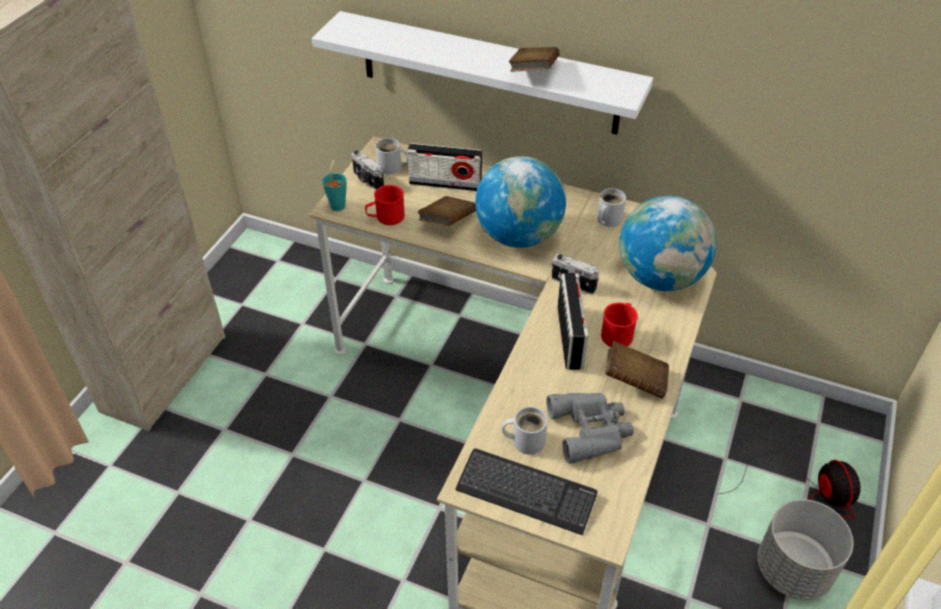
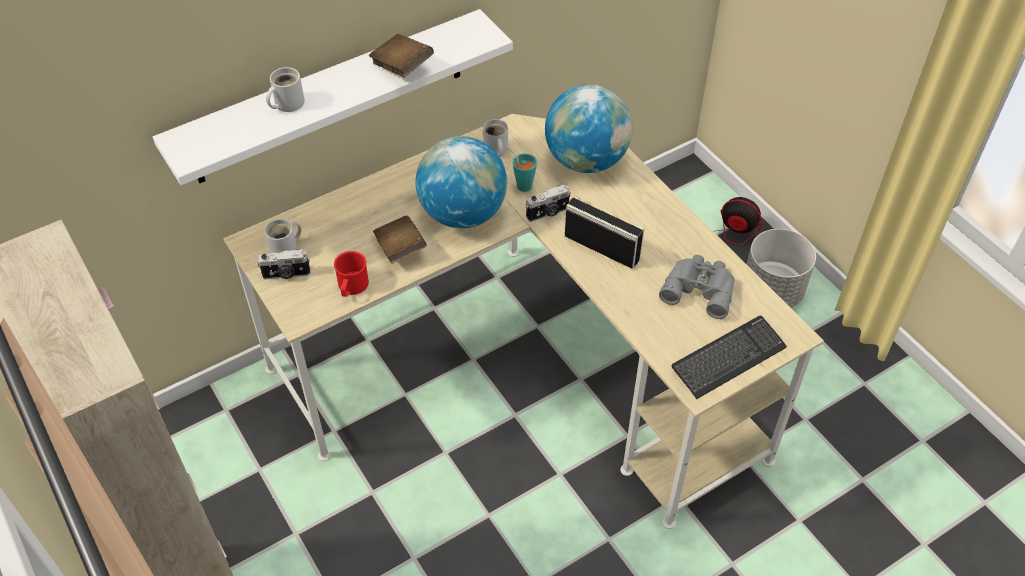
camera: 55 degrees left, 5 degrees up
(338, 204) = (297, 311): turquoise cup -> turquoise cup (521, 184)
(445, 183) = (347, 223): radio -> none
(525, 440) = (680, 331): white mug -> white mug (286, 103)
(618, 333) = (621, 217): red mug -> none
(635, 381) = (674, 237): brown book -> none

